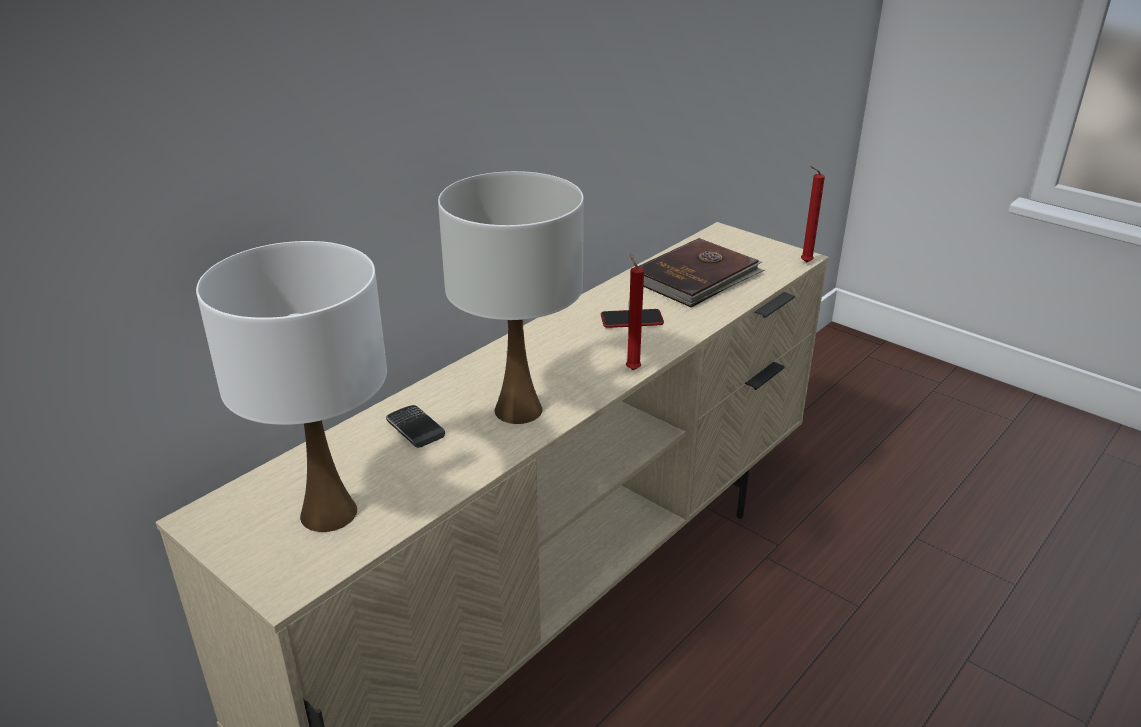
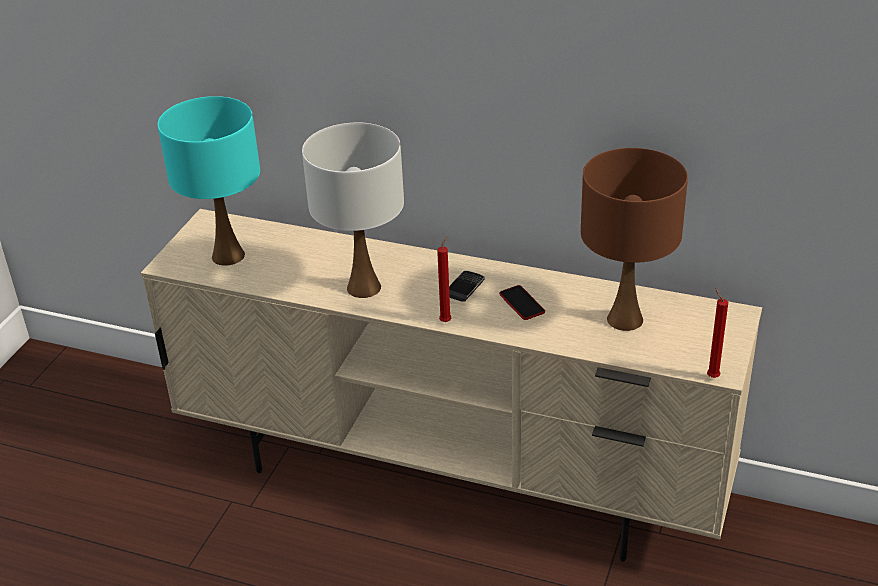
camera: 70 degrees right, 5 degrees up
(330, 513) = (228, 256): white table lamp -> turquoise table lamp
(415, 429) = (320, 256): phone -> phone (464, 288)
(697, 277) = (625, 320): brown book -> brown table lamp

